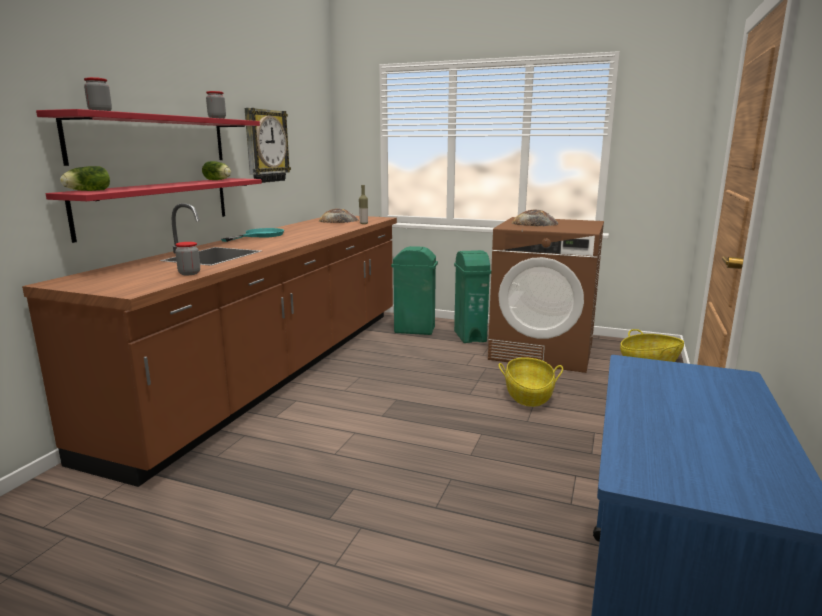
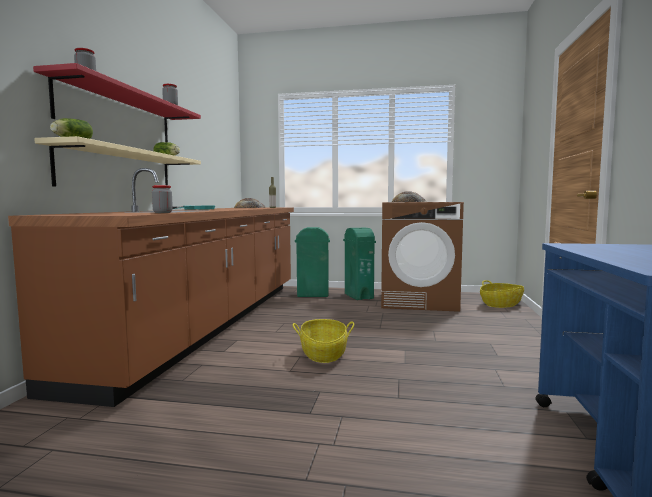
camera: 10 degrees left, 10 degrees down
(157, 206) = (119, 170): red shelf -> beige shelf
(265, 146) = (196, 142): wall clock -> none
(528, 395) = (426, 326): basket -> basket (323, 354)

